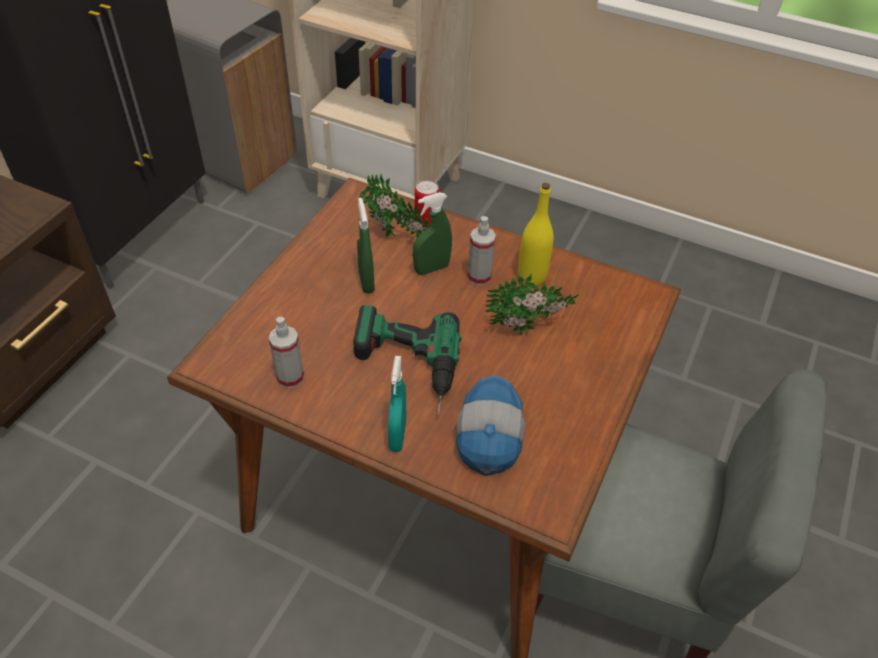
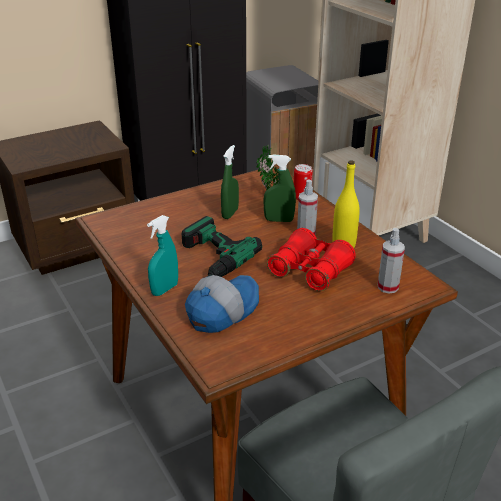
camera: 35 degrees right, 15 degrees down
(290, 377) = (135, 240): spray bottle -> spray bottle (388, 287)
(528, 329) = (310, 271): potted plant -> red binoculars

